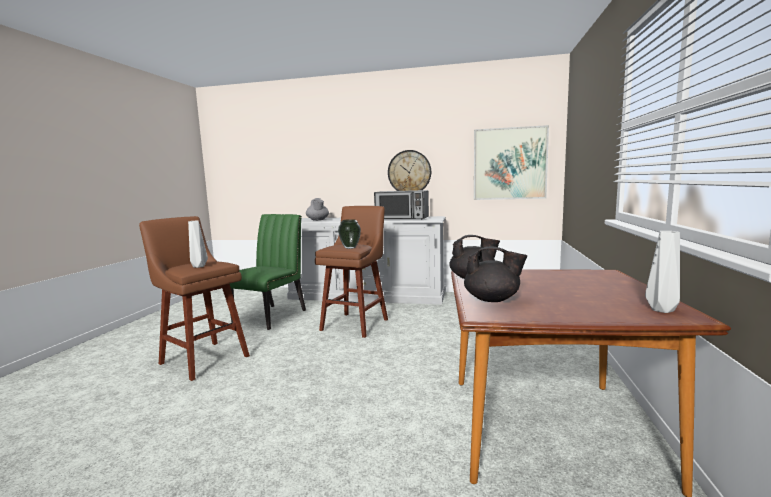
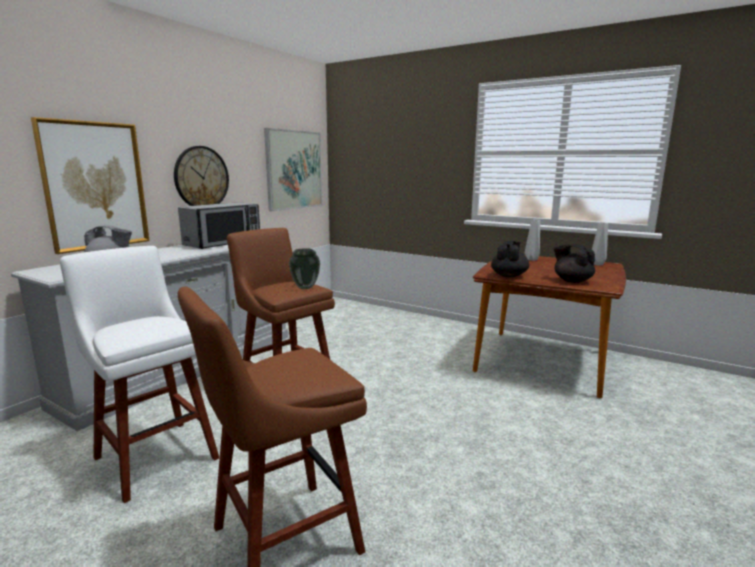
camera: 70 degrees left, 5 degrees up
(199, 266) = (310, 368): grey vase -> grey vase (532, 259)
(270, 317) = (156, 456): green chair -> white stool
(340, 177) = (95, 186): none -> picture
(492, 300) = (572, 281): black teapot -> black teapot turned 75 degrees counterclockwise

